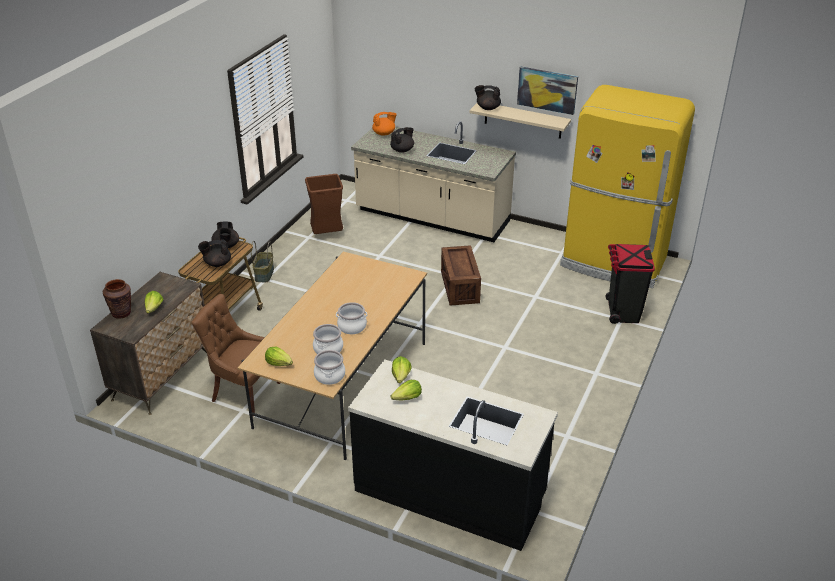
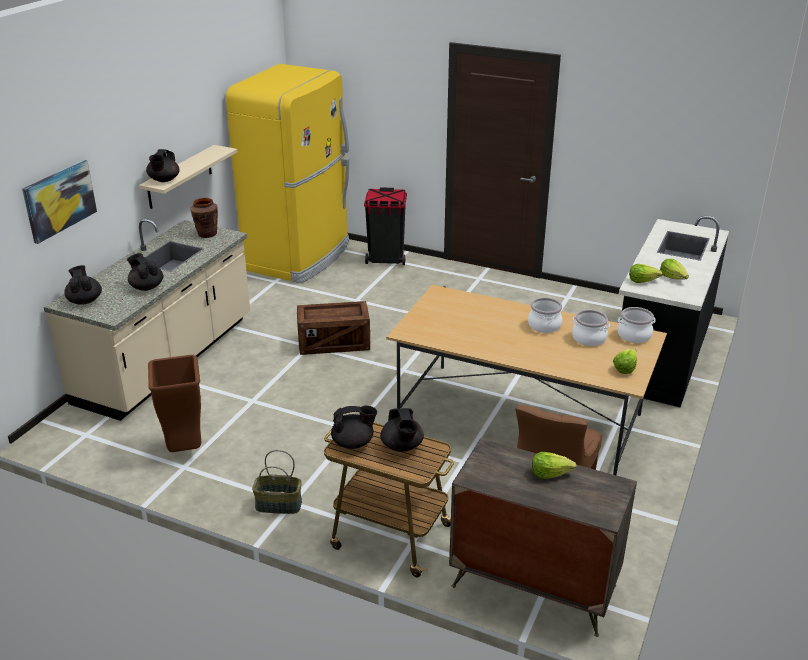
camera: 90 degrees left, 5 degrees down
(121, 313) = (569, 505): brown vase -> brown vase (207, 234)
(384, 133) = (85, 300): orange teapot -> black teapot
(547, 90) = (191, 124): picture -> picture (59, 200)

